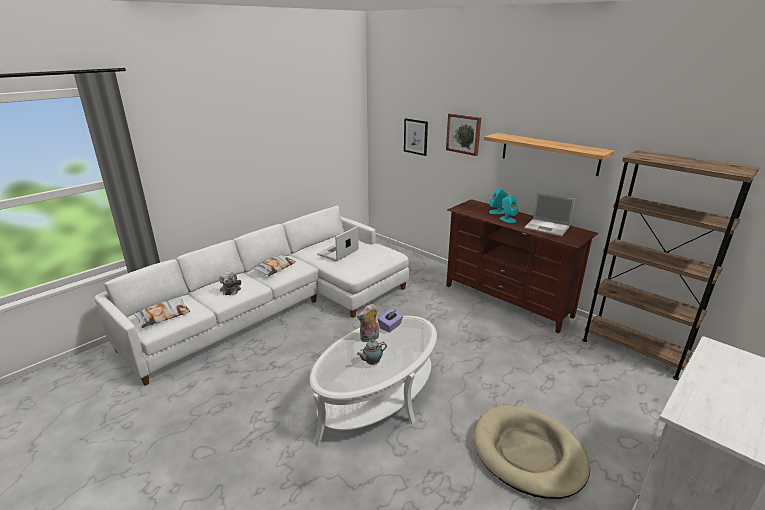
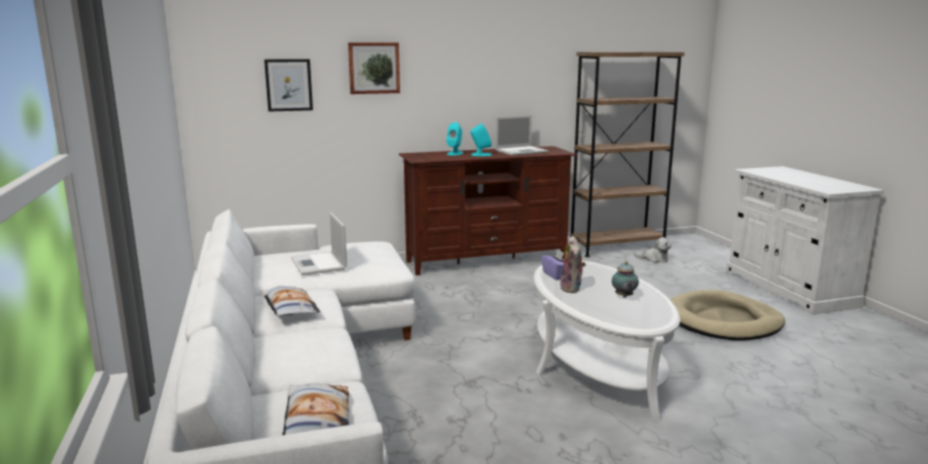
camera: 60 degrees left, 10 degrees down
(231, 289) = (308, 348): plush toy -> plush toy (654, 259)
(549, 153) = (490, 73): shelf -> none

